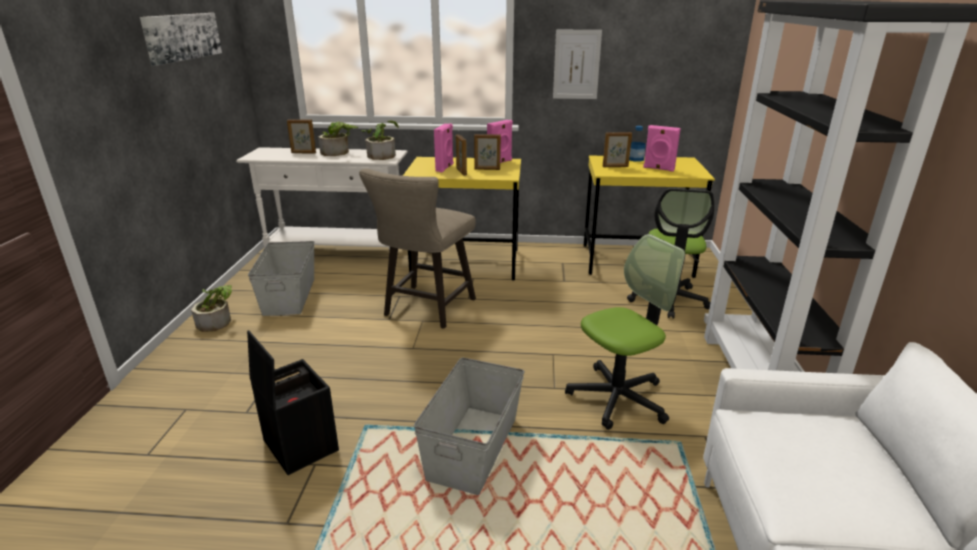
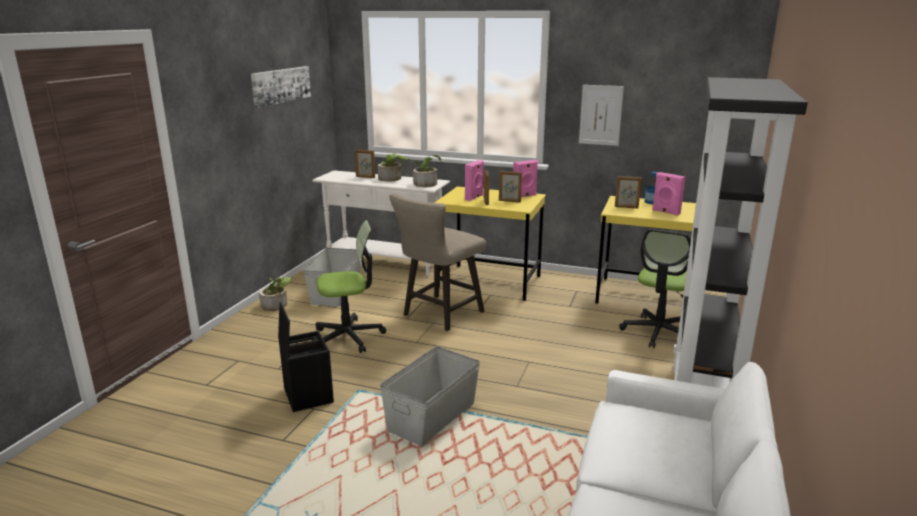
camera: 15 degrees right, 5 degrees down
(618, 398) = (567, 401): office chair -> office chair (349, 336)

